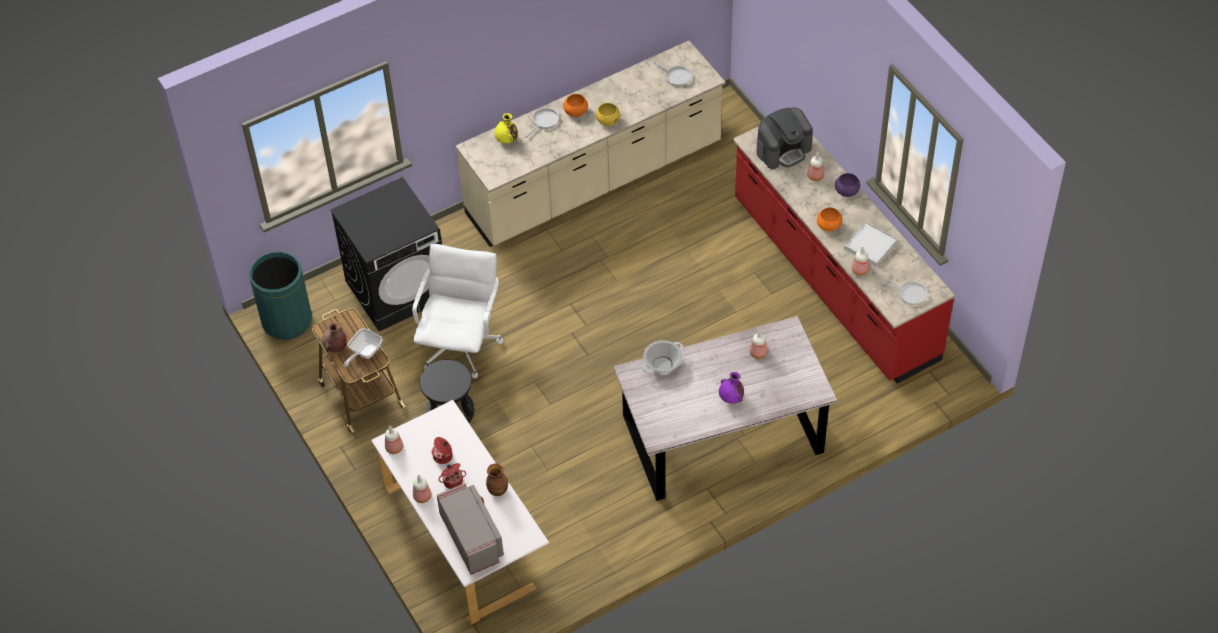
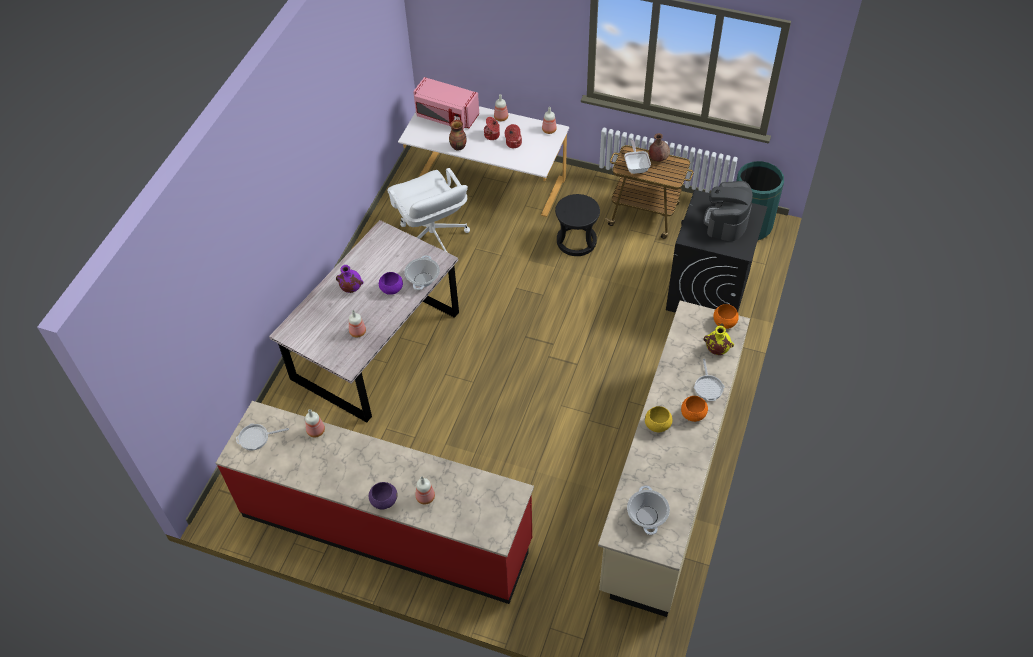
camera: 140 degrees right, 0 degrees up
(461, 346) = (618, 284): white office chair -> white office chair (432, 238)
(473, 538) = (446, 116): grey microwave -> pink microwave
(676, 76) = (647, 516): frying pan -> cooking pot
(697, 374) = (391, 289): none -> purple bowl
(783, 150) = (477, 505): coffee machine -> coffee machine (726, 221)
(828, 225) = (375, 455): orange bowl -> orange bowl (724, 322)
(870, 245) = (323, 460): white tray -> none

